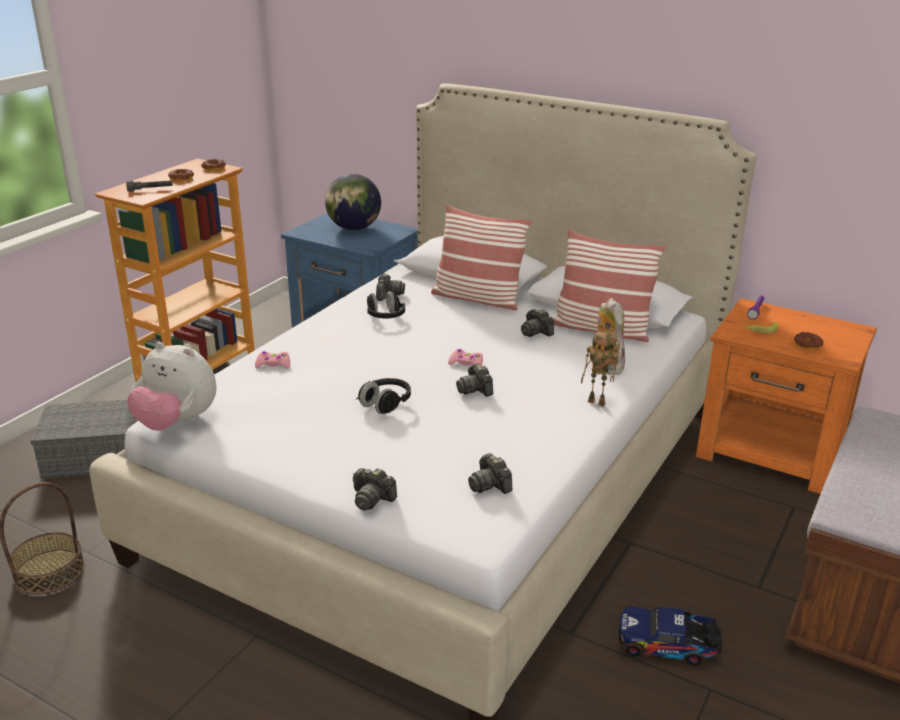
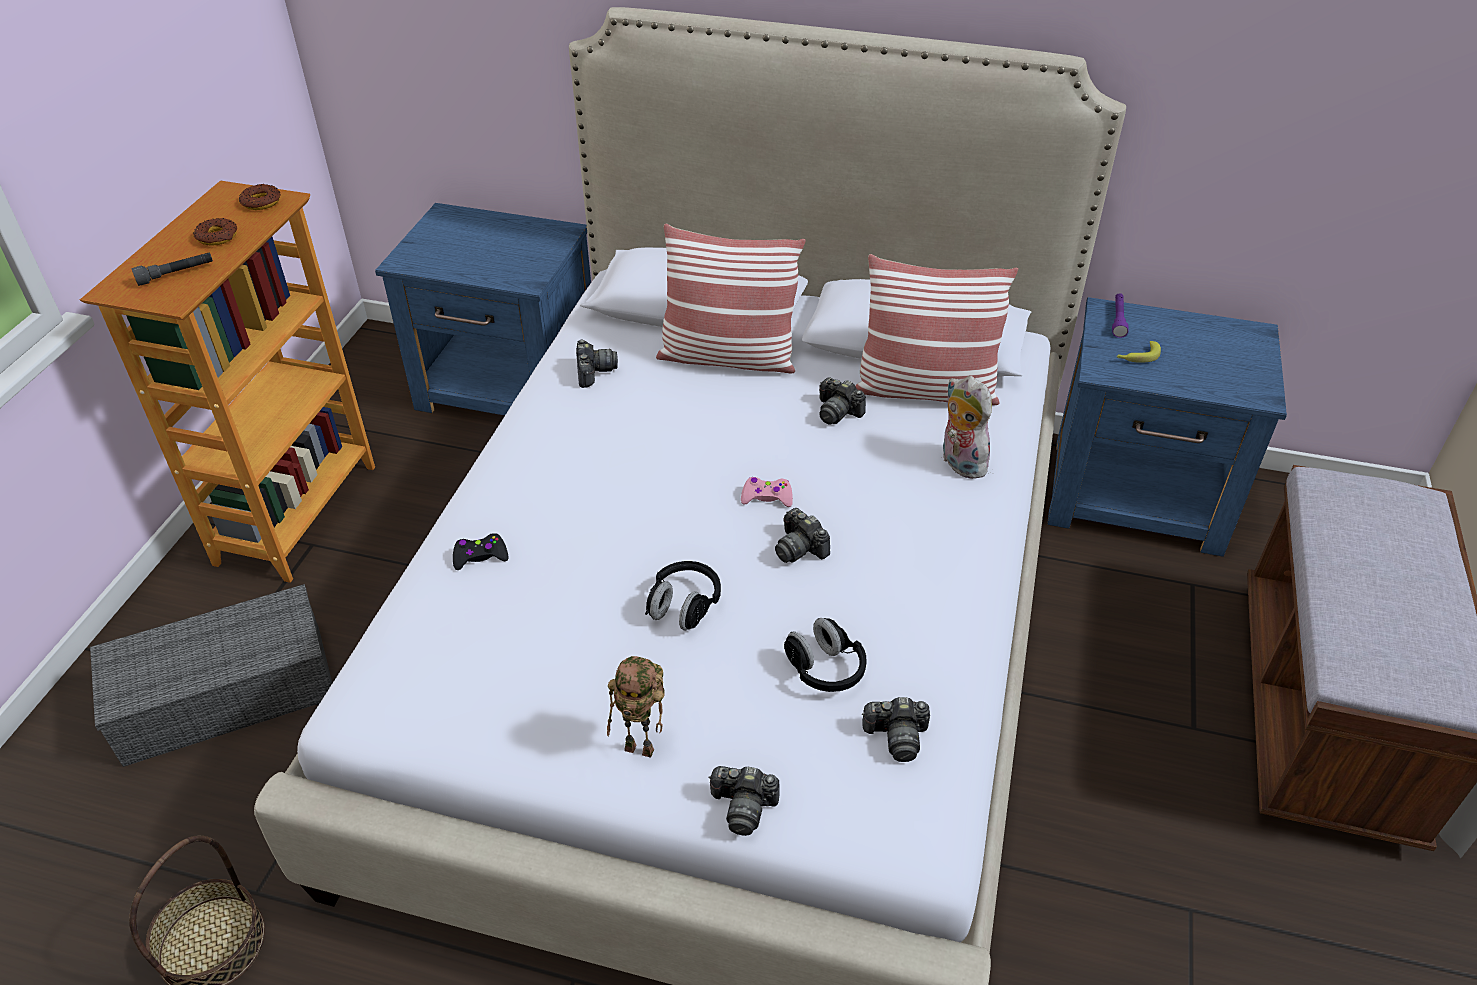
camera: 15 degrees left, 15 degrees up
(177, 423) = (379, 714): plush toy -> none
(273, 364) = (480, 556): pink game controller -> black game controller
(354, 228) = (485, 239): globe -> none
(385, 317) = (608, 420): black headphones -> black headphones (825, 669)
(489, 485) = (896, 737): camera -> camera turned 45 degrees counterclockwise
(598, 402) = (977, 537): toy robot -> toy robot (642, 747)
(668, 647) = (1118, 854): toy truck -> none
(772, 452) = (1138, 497): orange nightstand -> blue nightstand
(807, 344) = (1206, 373): donut -> none

